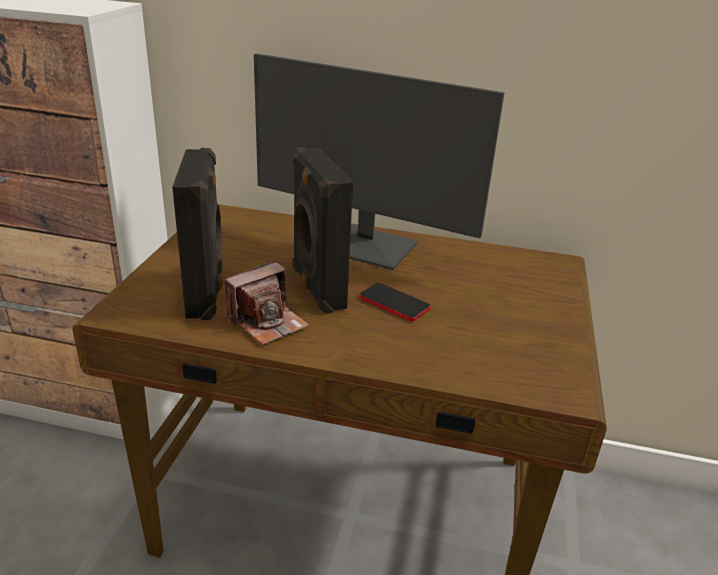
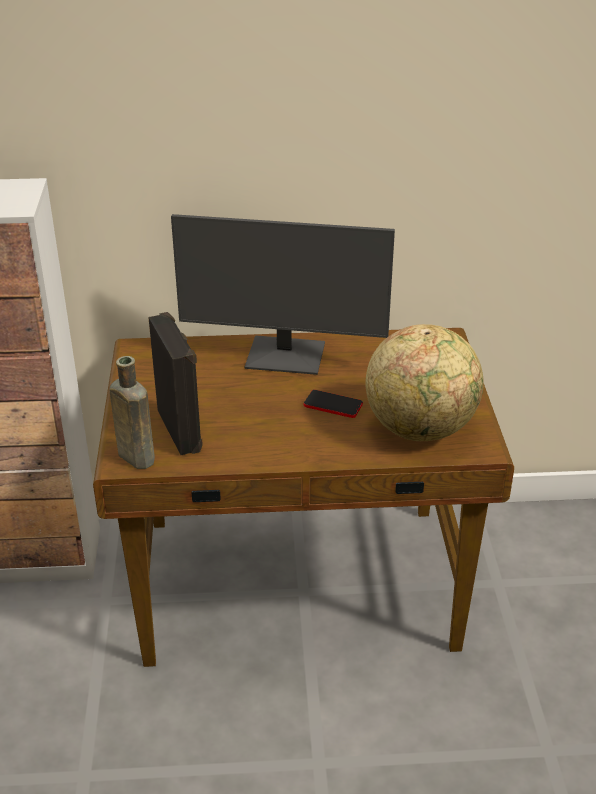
camera: 15 degrees left, 5 degrees up
(136, 308) = (134, 456): none -> brown bottle
(267, 322) = (245, 444): camera -> none
(316, 288) = (265, 405): black speaker -> none
(491, 351) = (420, 429): none -> globe

